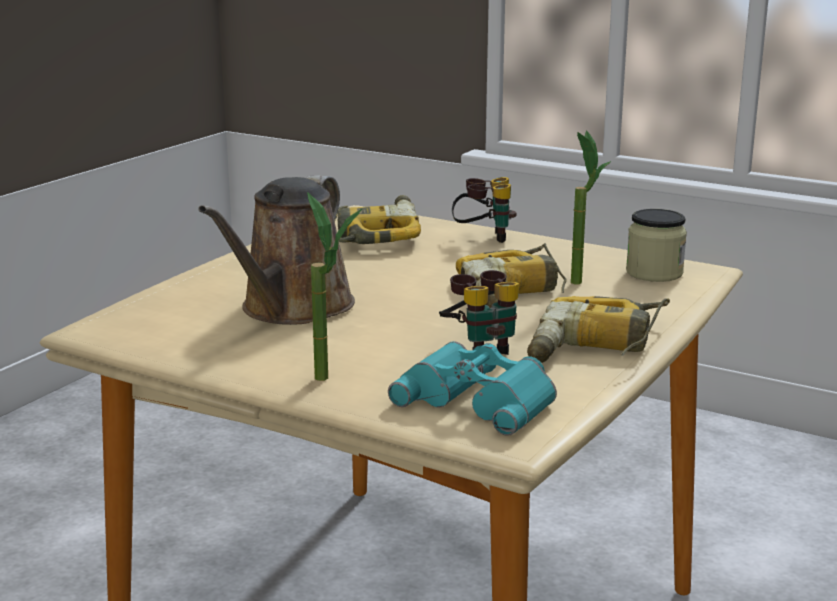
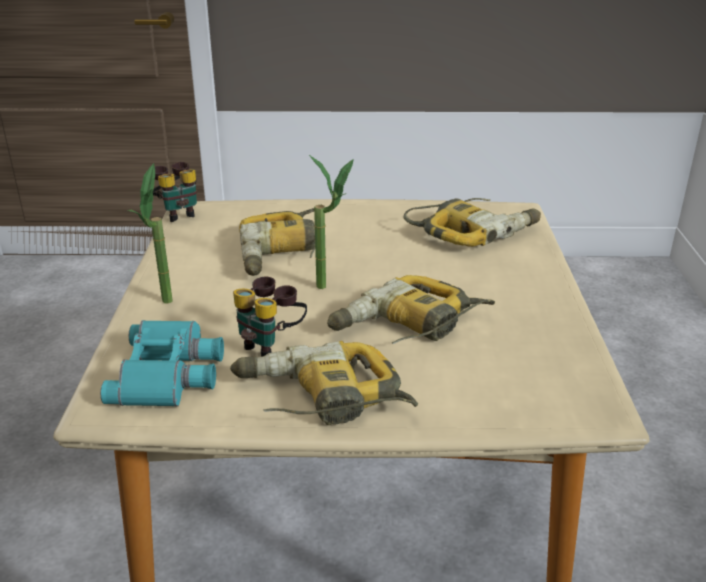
camera: 60 degrees right, 10 degrees up
(292, 309) = (282, 252): brown watering can -> power drill
(483, 238) = (530, 274): binoculars -> binoculars (177, 213)
(579, 279) = (484, 347): potted plant -> potted plant (332, 286)
(654, 273) = (553, 383): jar -> none

